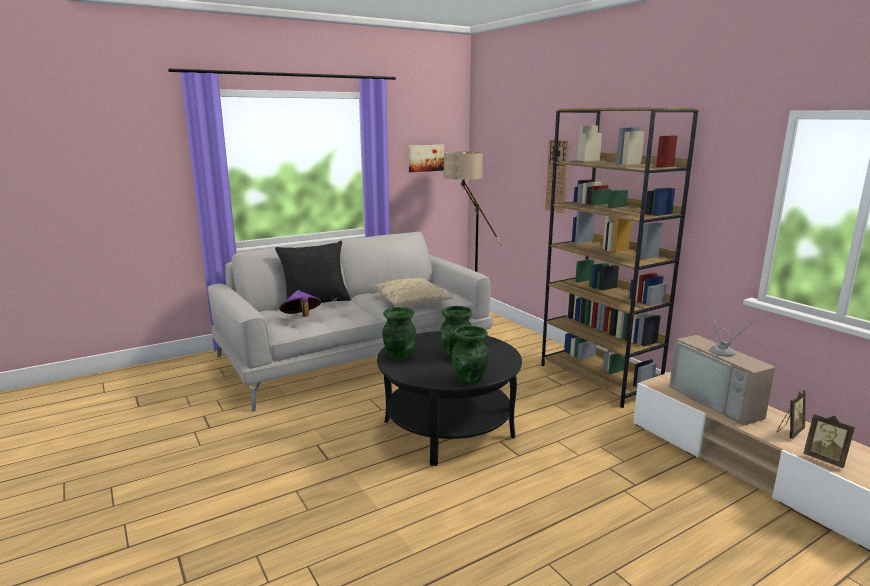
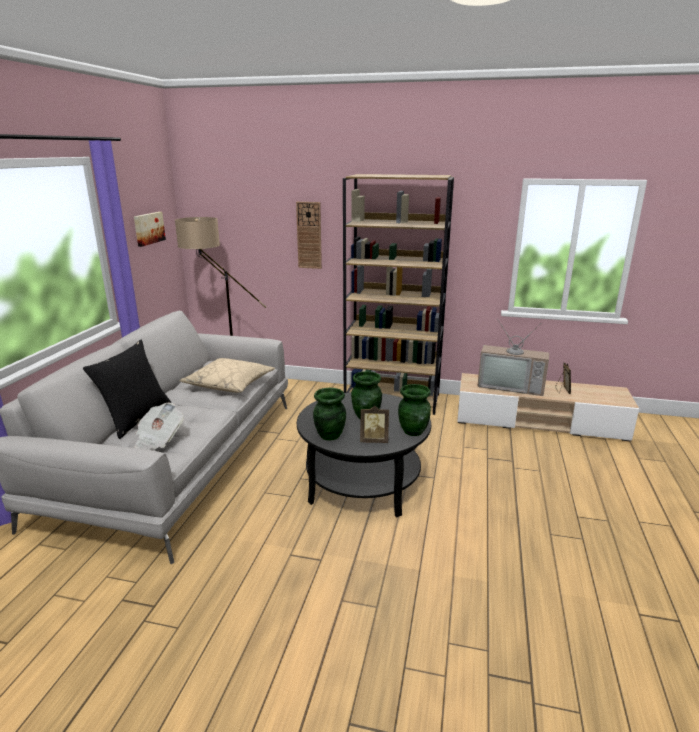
camera: 45 degrees left, 5 degrees up
(301, 317) = (158, 439): purple hat -> newspaper
(825, 459) = (594, 399): picture frame -> picture frame (374, 440)

